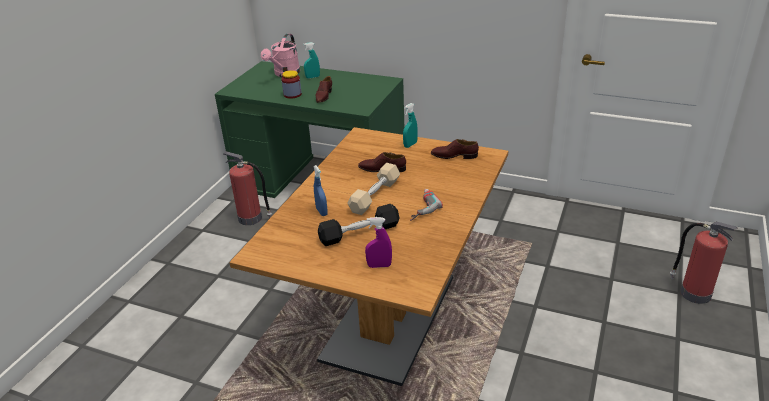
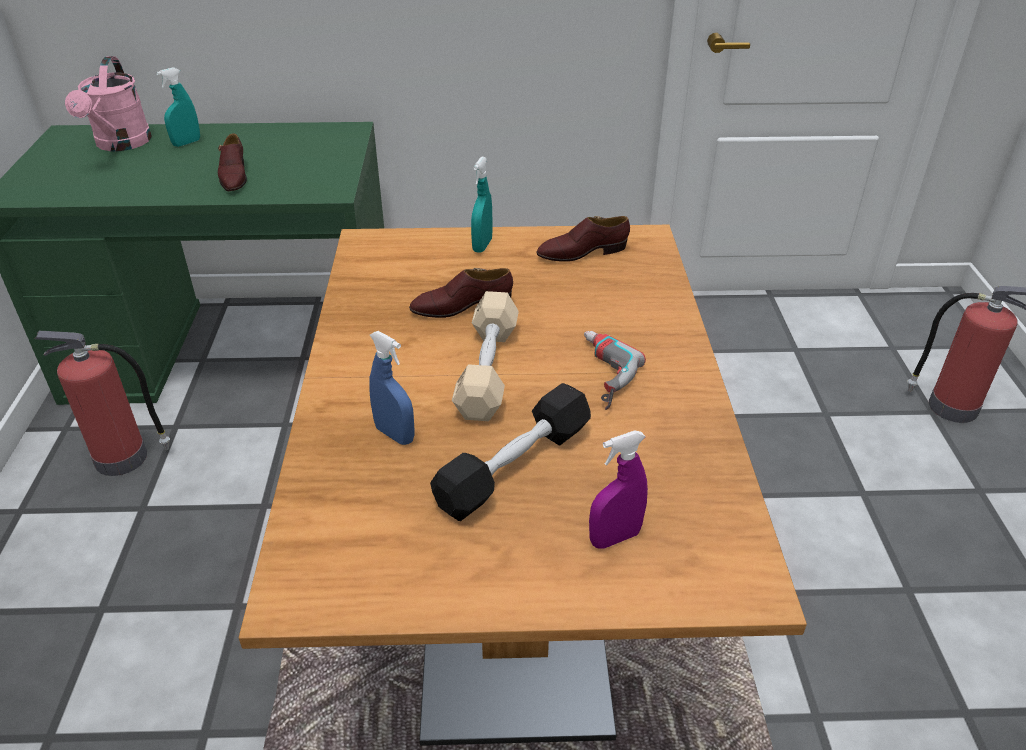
camera: 25 degrees left, 5 degrees up
(292, 94) = (162, 183): jar -> none

